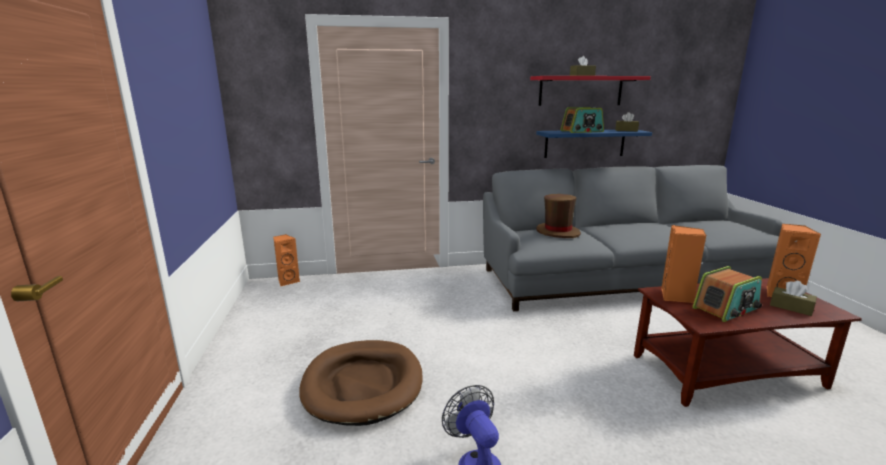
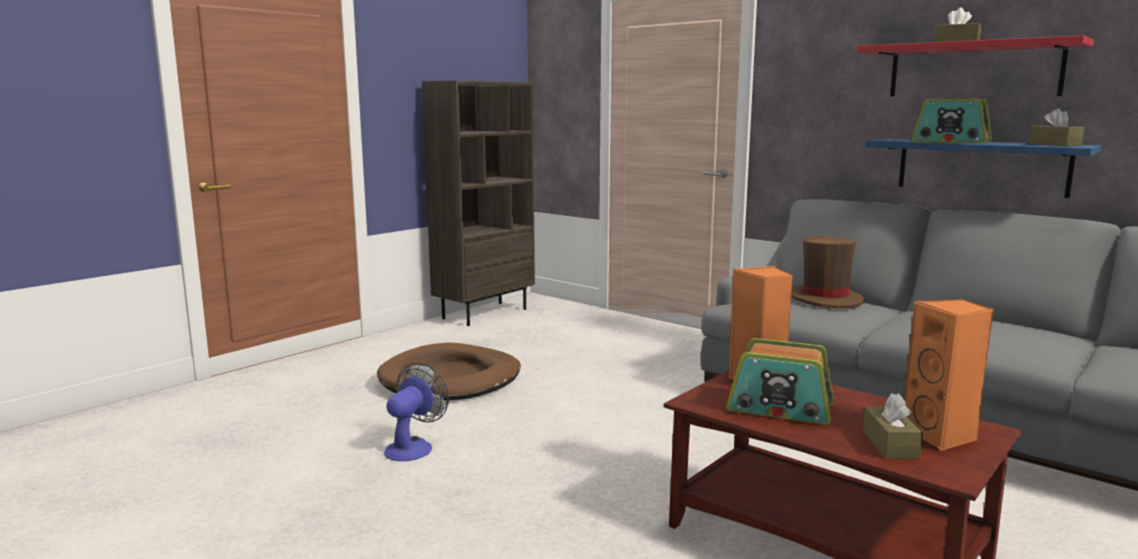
camera: 50 degrees right, 5 degrees down
(254, 312) = (484, 313): none -> brown bookcase
(288, 281) = (554, 302): orange speaker -> none

